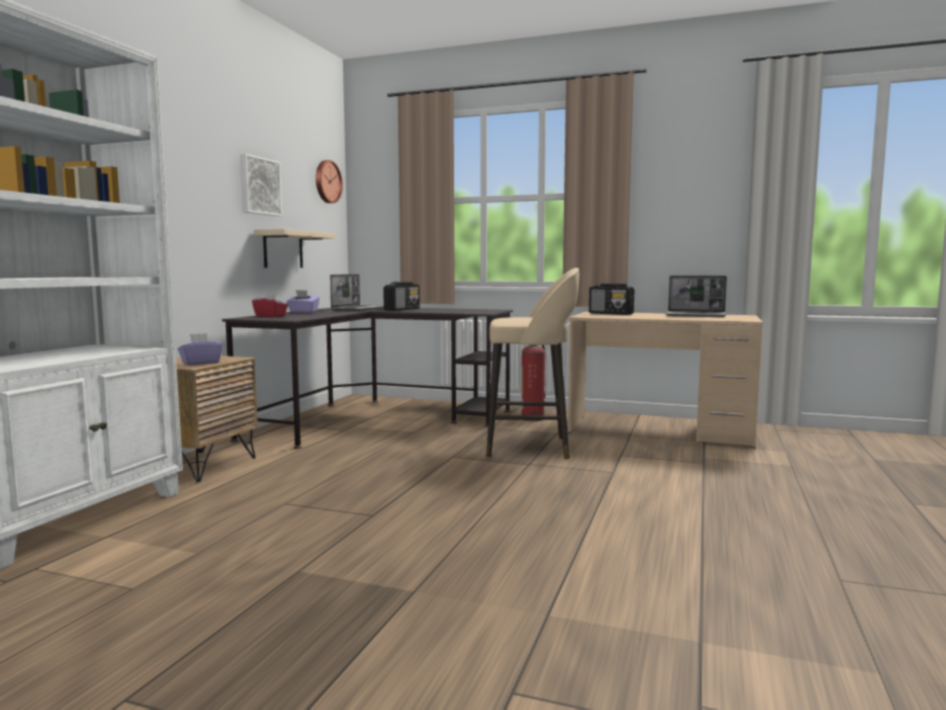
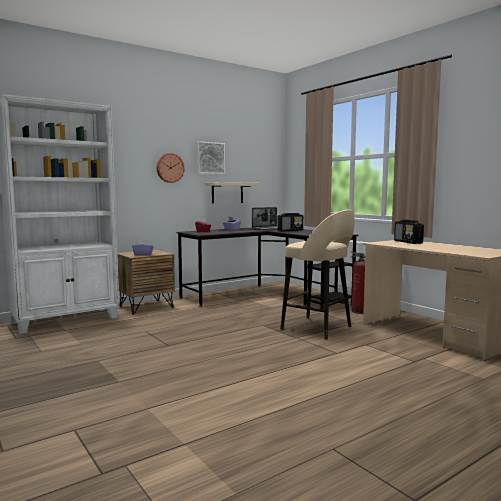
camera: 35 degrees right, 0 degrees up
(327, 182) = (266, 150): wall clock -> wall clock (169, 168)
(696, 315) = (467, 248): laptop -> none

